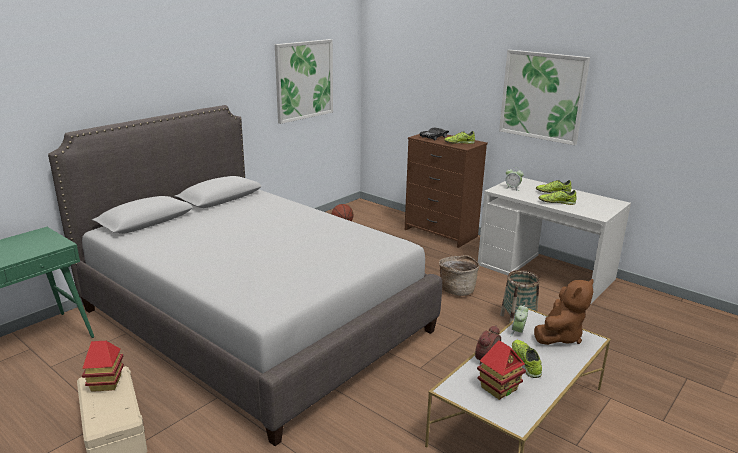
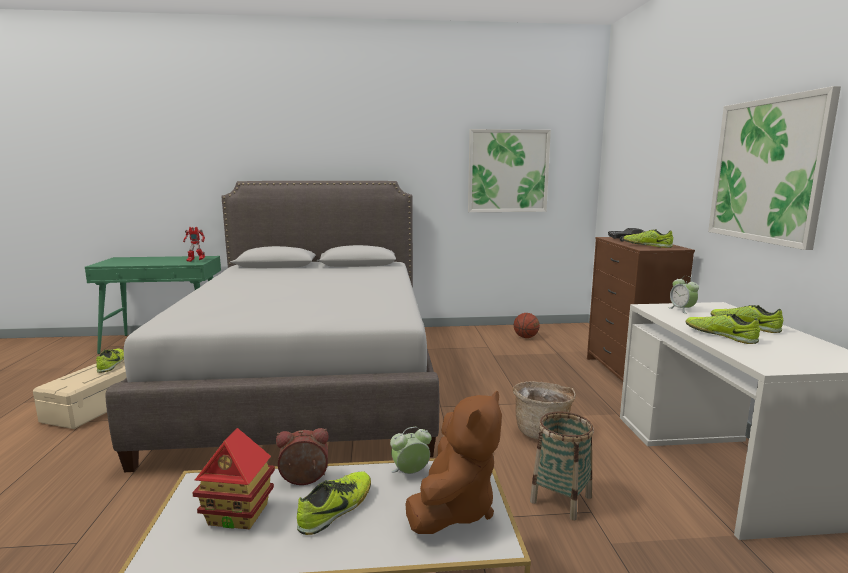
camera: 45 degrees right, 10 degrees down
(48, 242) = (195, 261): none -> toy robot
(106, 383) = (112, 364): toy house -> shoe
(559, 336) = (454, 508): brown plush toy -> brown plush toy turned 60 degrees counterclockwise

